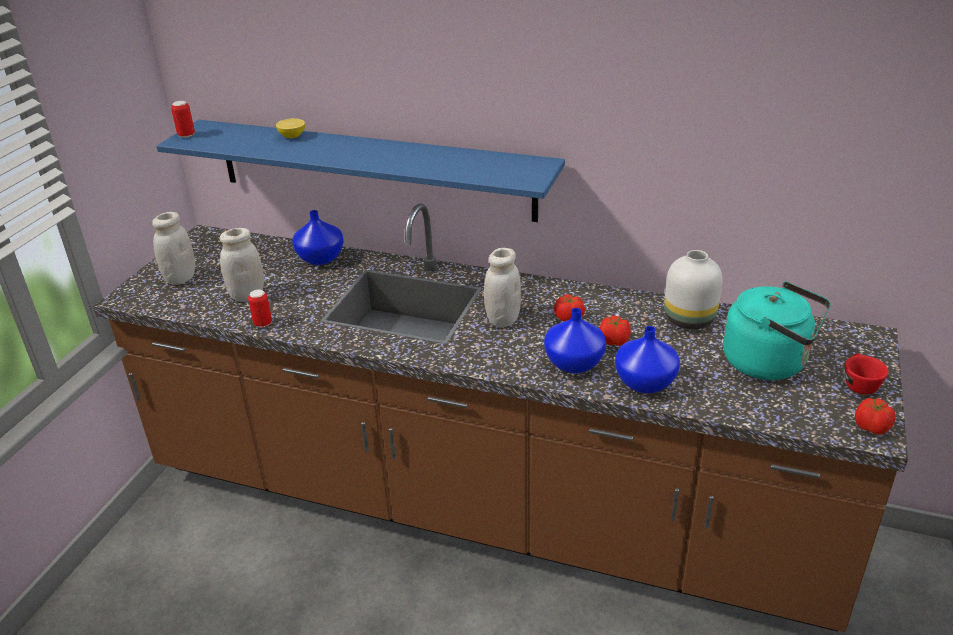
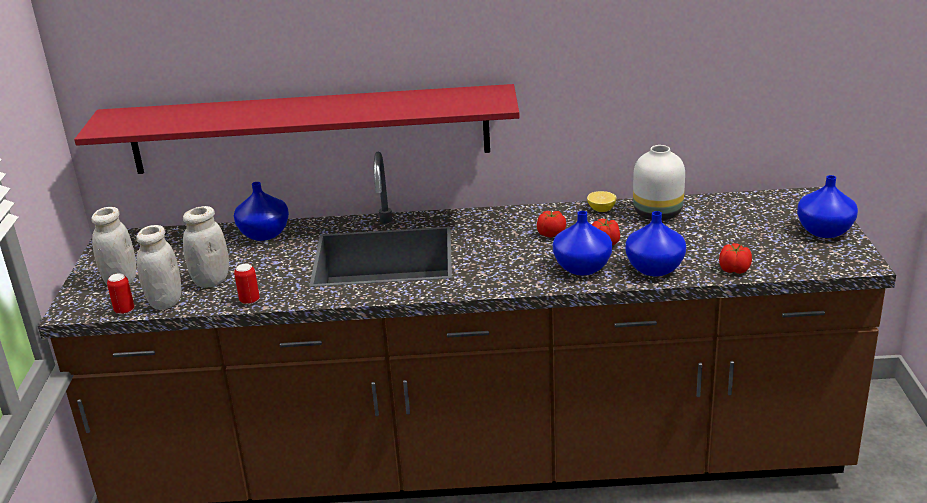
camera: 20 degrees left, 5 degrees down
(186, 135) = (100, 124): can -> can (124, 310)
(292, 136) = (222, 107): lemon -> lemon (601, 209)
(373, 169) = (309, 129): blue shelf -> red shelf
(503, 320) = (490, 248): white jar -> white jar (165, 302)
(770, 363) = (746, 231): turquoise kettle -> none
(859, 383) = (826, 231): red cup -> blue vase
(872, 428) = (856, 259): tomato -> tomato (734, 270)

